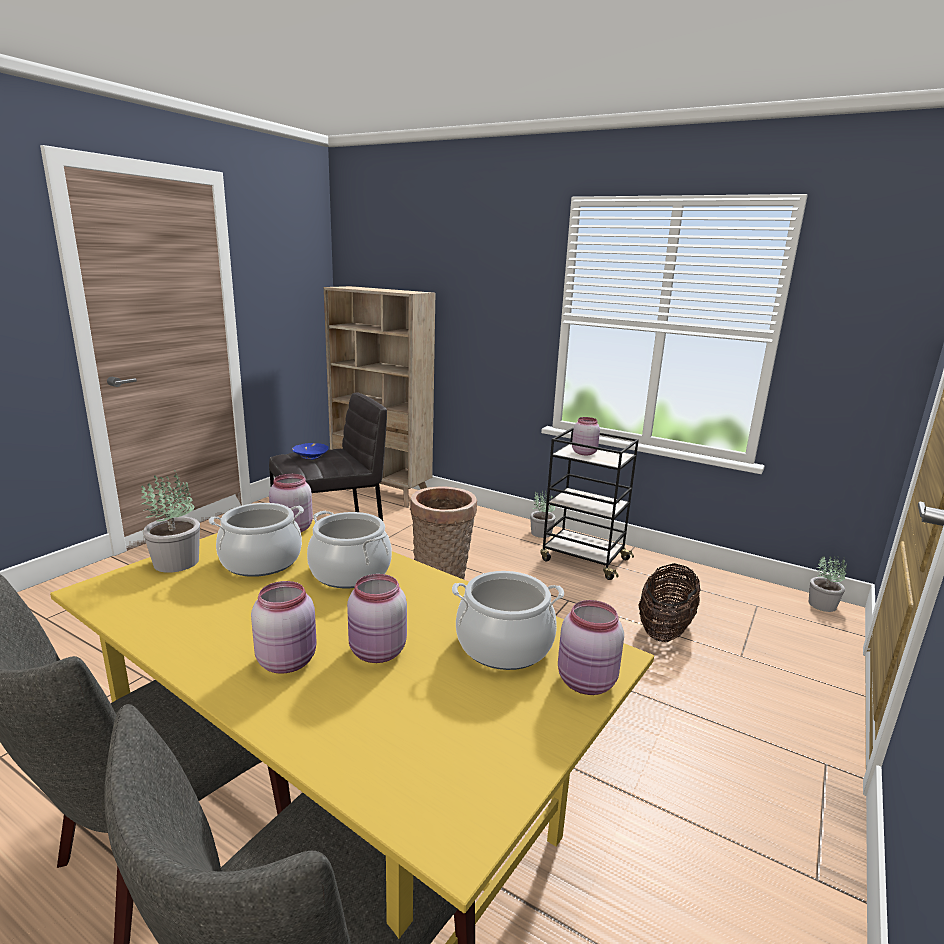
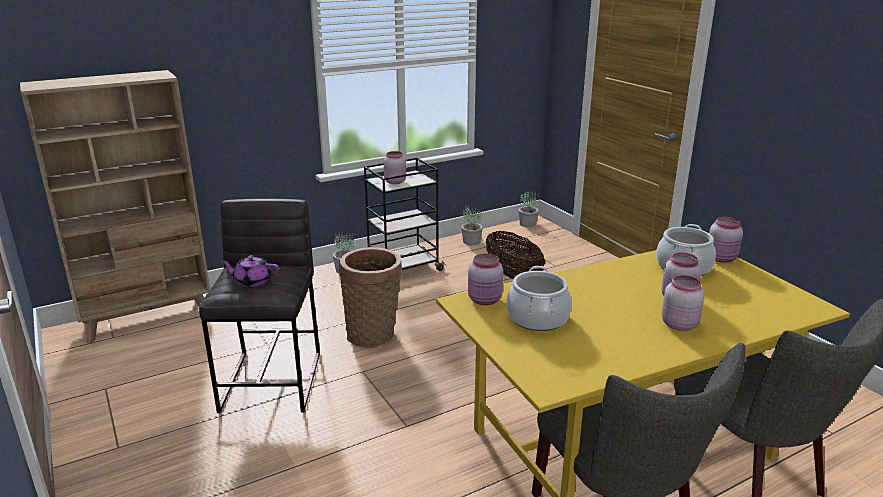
camera: 60 degrees left, 5 degrees up
(176, 562) = (516, 351): potted plant -> potted plant (471, 241)
(310, 456) = (252, 281): blue bowl -> purple teapot
(350, 572) = (575, 291): cooking pot -> none

